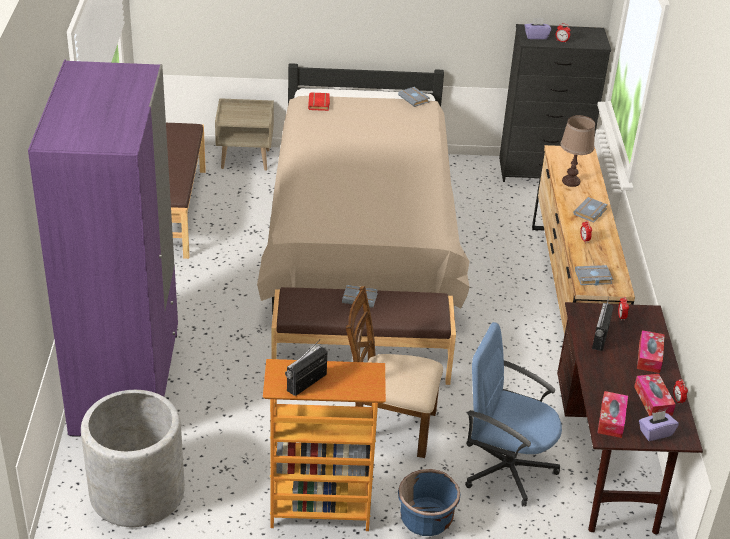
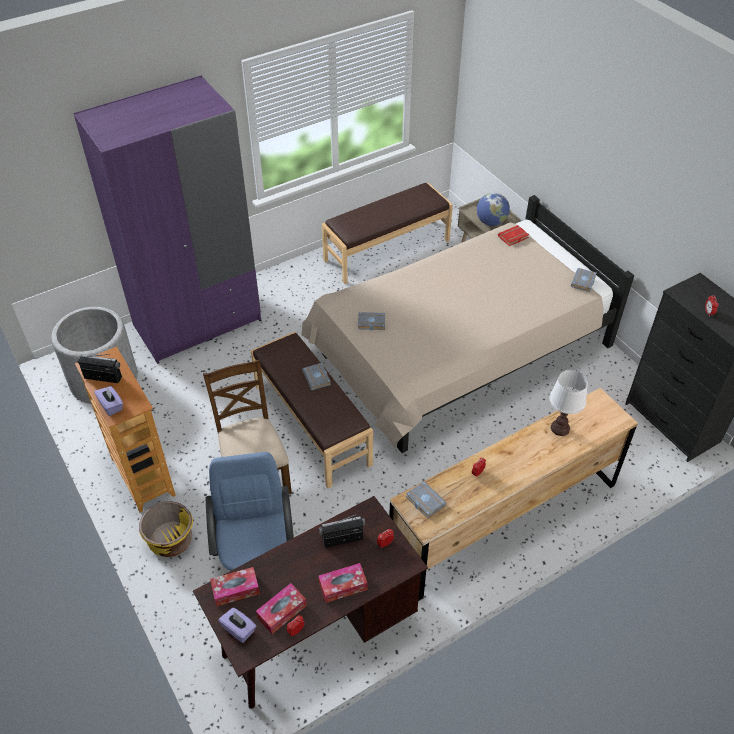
camera: 60 degrees right, 10 degrees up
(256, 117) = (491, 222): none -> globe
(426, 519) = (171, 541): blue planter -> yellow planter
(536, 36) = (694, 293): purple tissue box -> purple tissue box (111, 406)
(571, 182) = (559, 428): brown table lamp -> white table lamp
(590, 212) = (524, 461): grey book -> grey book (370, 323)

